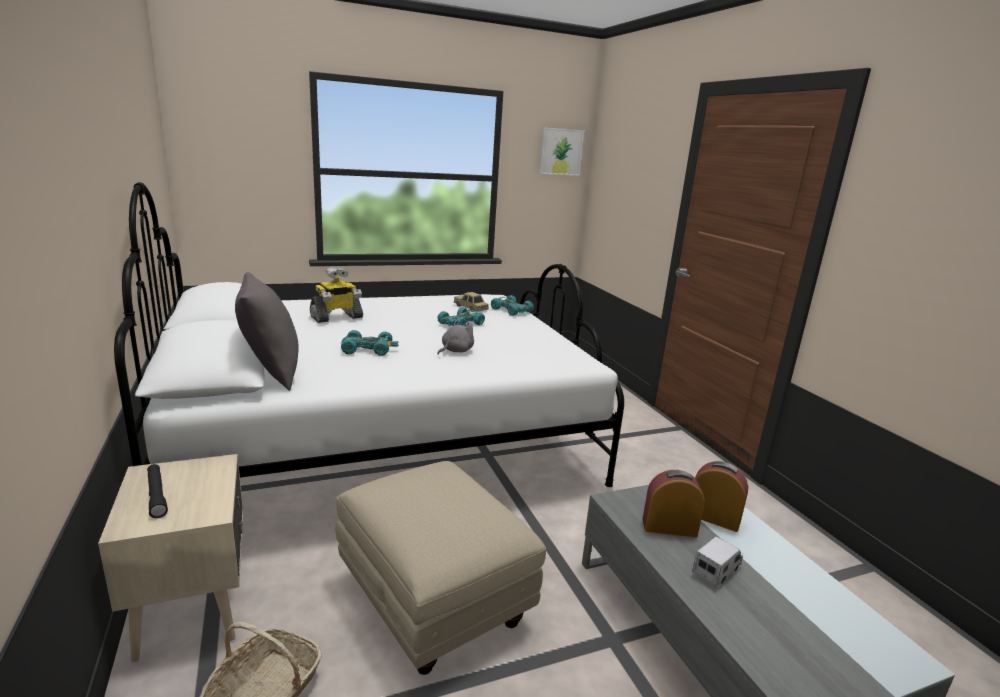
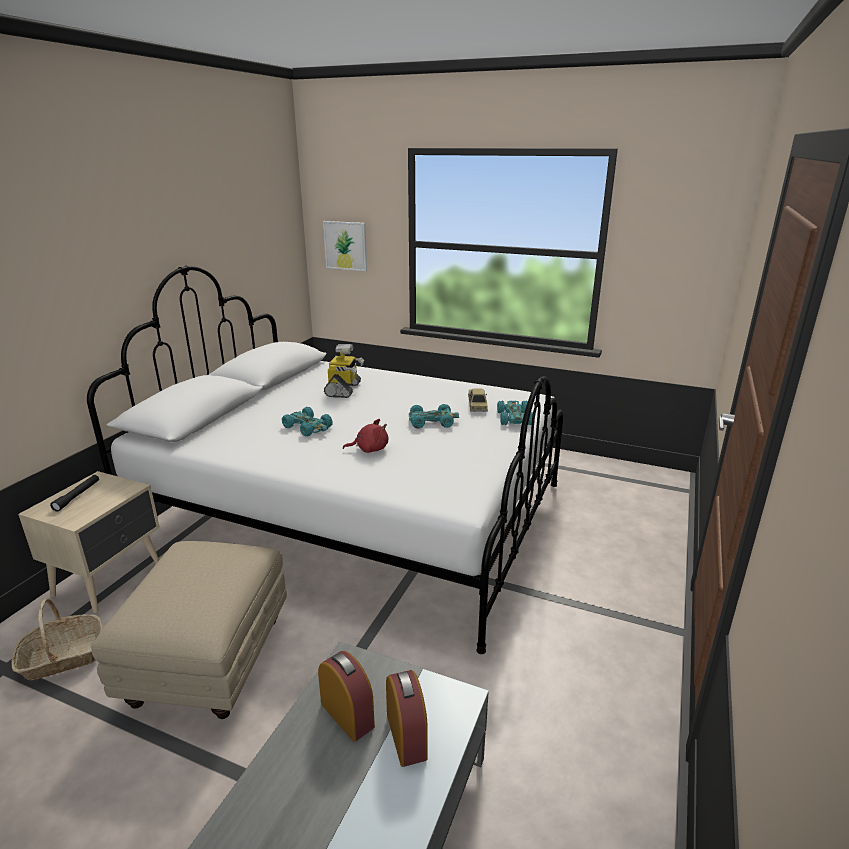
camera: 45 degrees right, 5 degrees up
(271, 373) = (214, 429): grey pillow -> none
(336, 317) = (344, 390): toy robot -> toy robot turned 90 degrees counterclockwise
(455, 351) = (369, 449): grey plush toy -> red plush toy
(561, 152) = (700, 223): picture -> picture (345, 245)
(716, 570) = (310, 783): toy truck -> none

